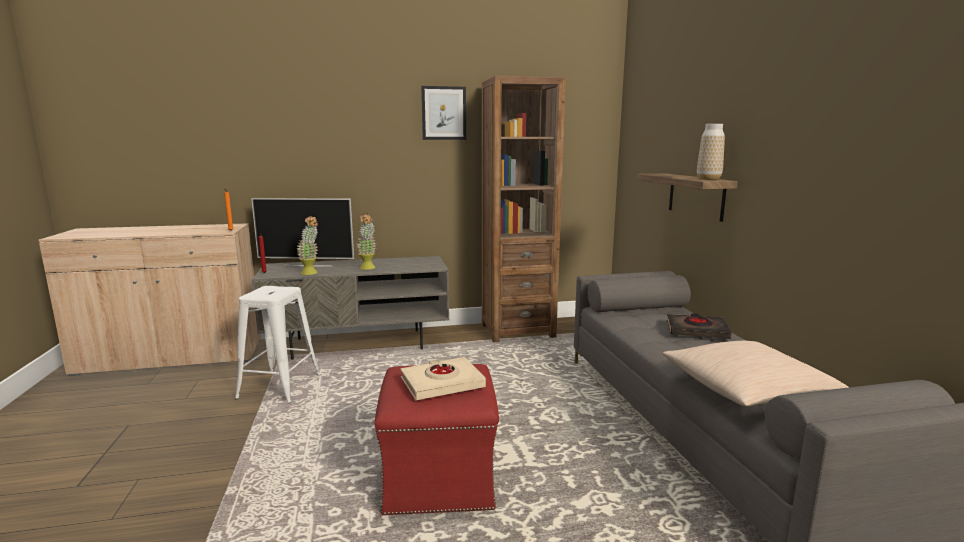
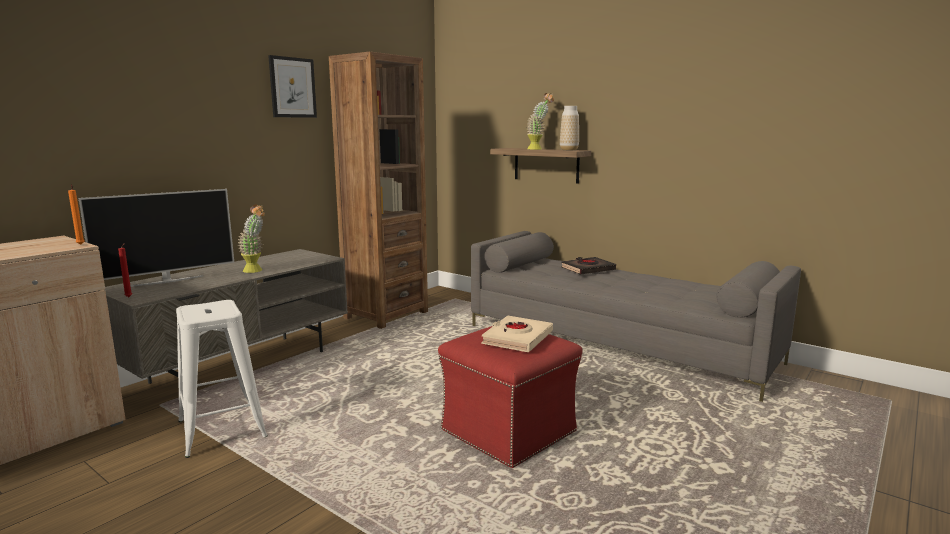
camera: 40 degrees left, 0 degrees up
(311, 273) = (199, 286): potted plant -> potted plant (538, 149)
(747, 389) = (671, 293): beige pillow -> none

